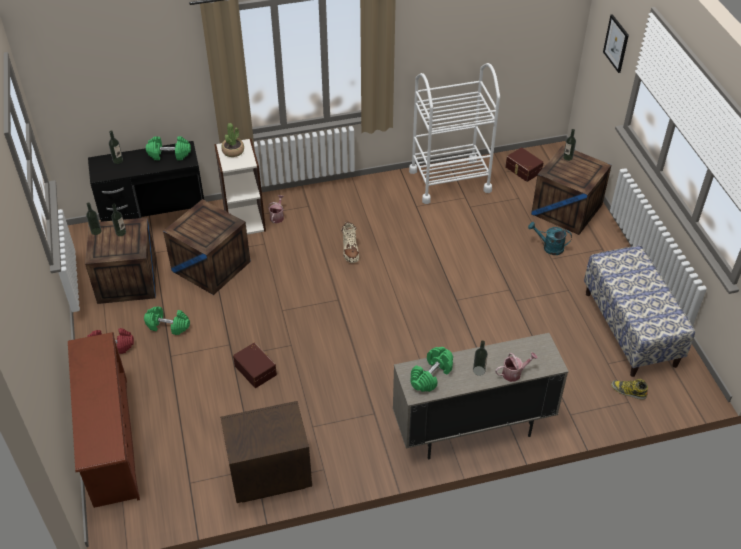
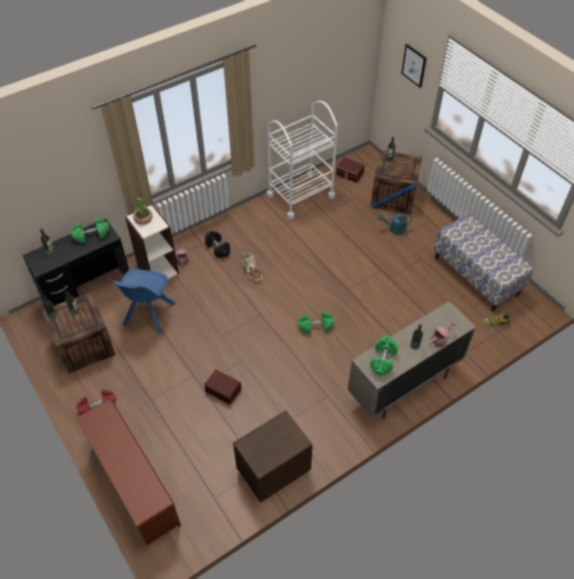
camera: 20 degrees left, 5 degrees up
(168, 326) = (137, 374): green dumbbell -> green dumbbell (316, 326)
(211, 266) = (148, 315): crate -> blue chair
(323, 215) = (218, 248): none -> black dumbbell

